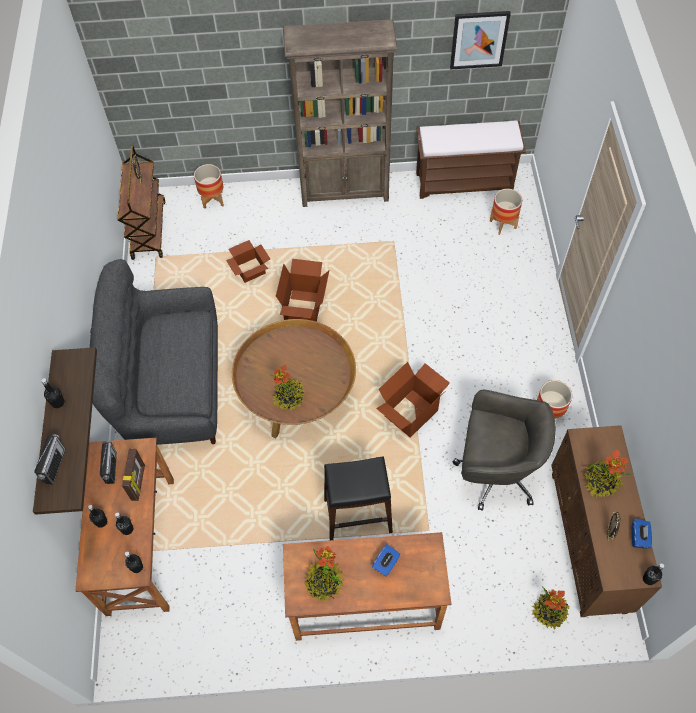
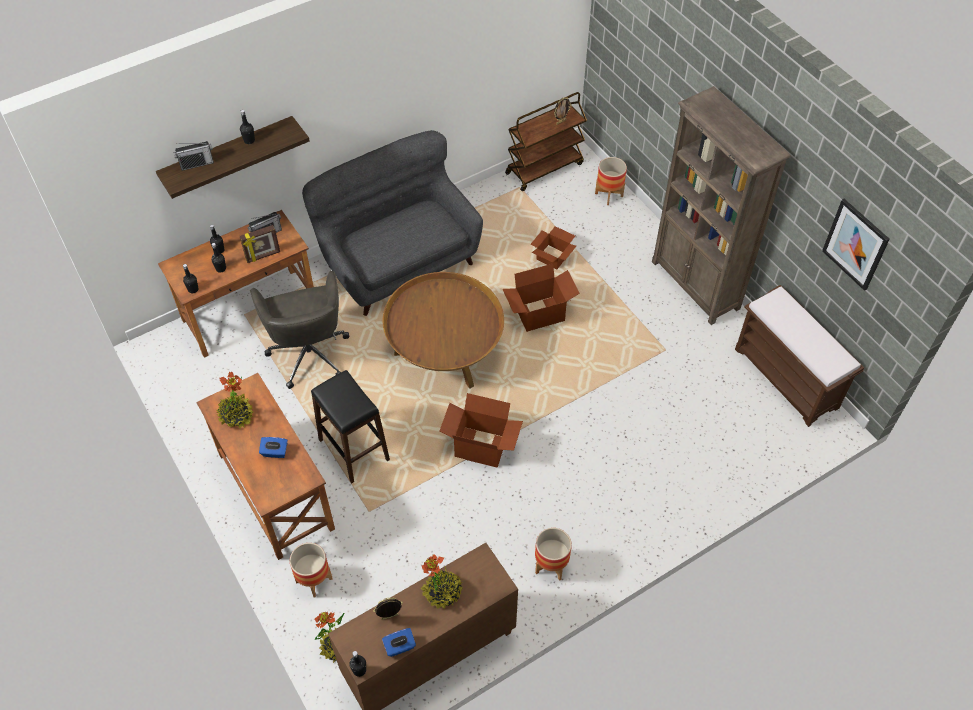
camera: 60 degrees right, 5 degrees down
(289, 398) = (416, 330): potted plant -> none
(495, 471) = (460, 542): grey office chair -> grey office chair (309, 352)
(503, 224) = (758, 434): planter -> planter (314, 580)

